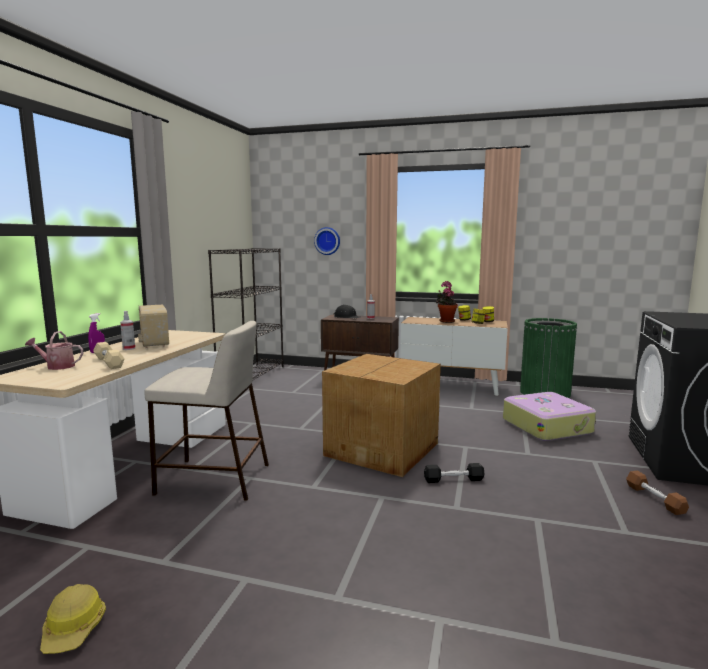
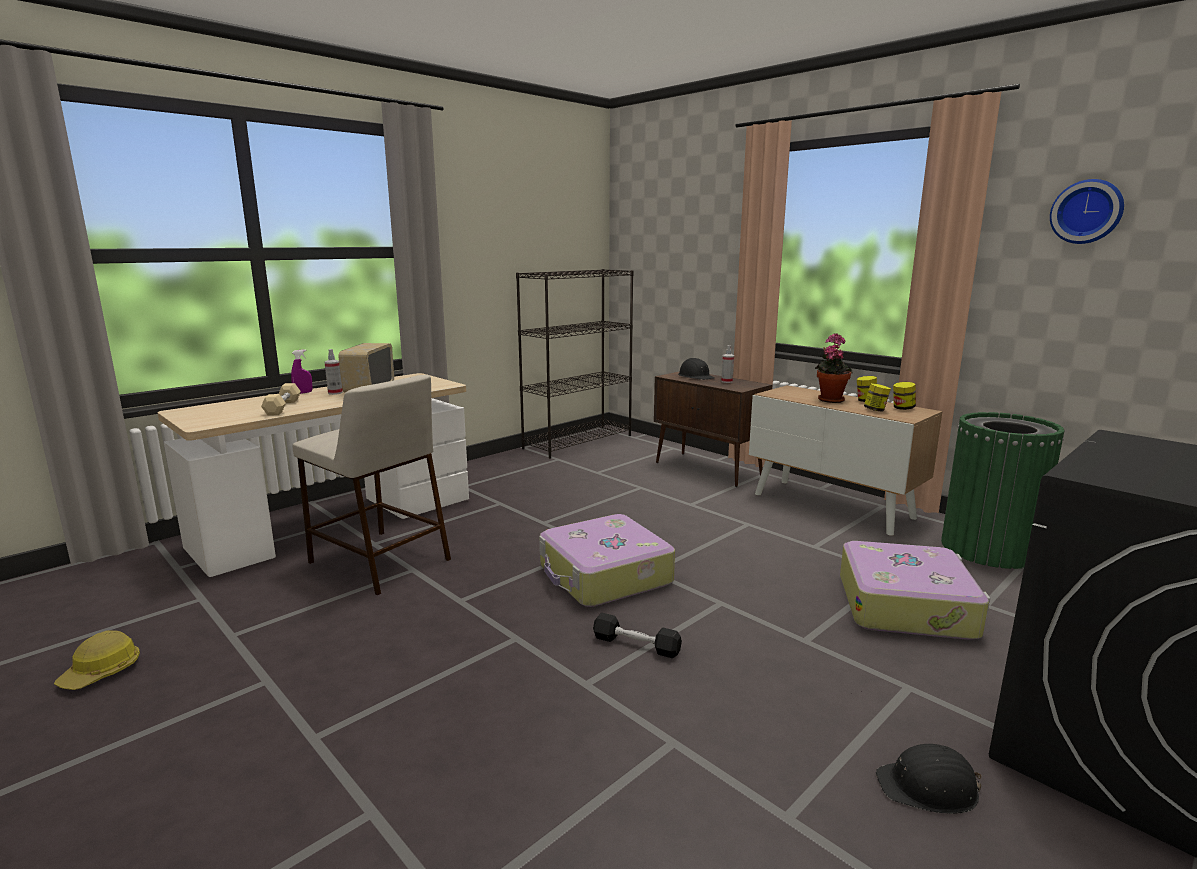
camera: 30 degrees right, 5 degrees up
(57, 366) = (237, 405): watering can -> none
(327, 241) = (695, 261): wall clock -> wall clock (1087, 212)
(384, 449) = (604, 576): cardboard box -> suitcase
(654, 499) = (929, 788): brown dumbbell -> black hard hat

